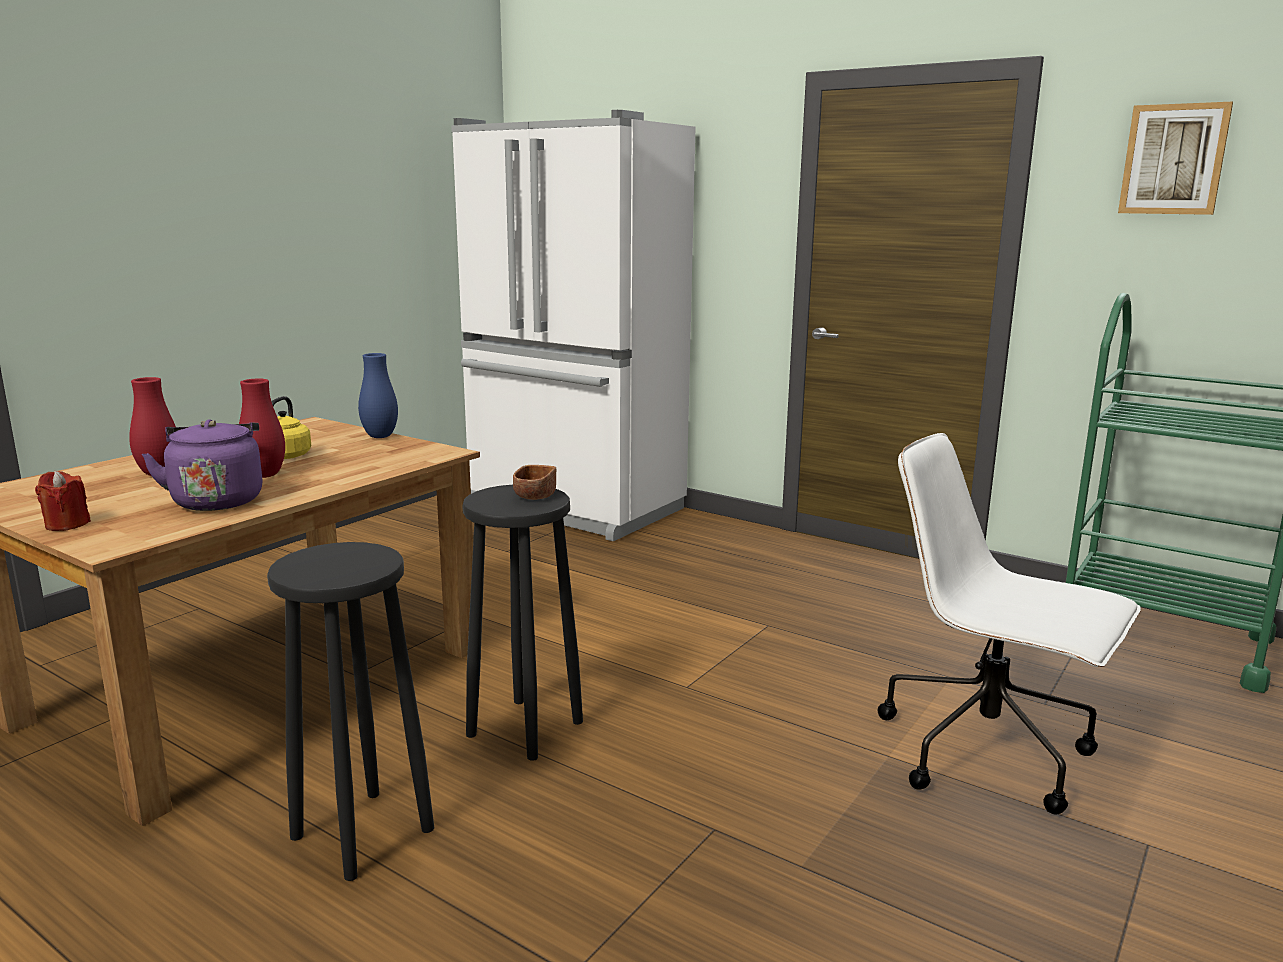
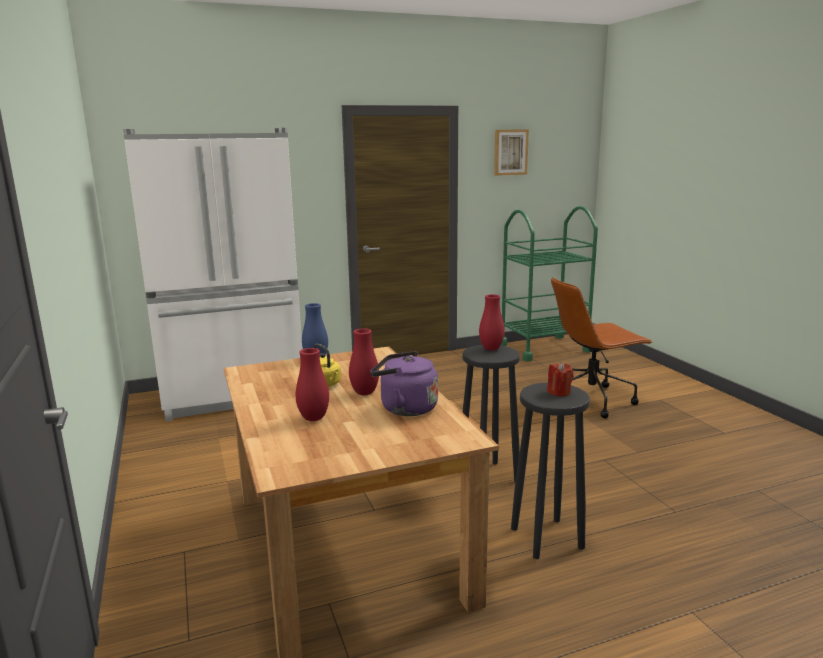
camera: 55 degrees left, 0 degrees up
(67, 524) = (405, 449): red candle -> red candle (559, 392)
(535, 495) = (491, 349): brown bowl -> red vase
(988, 752) = (592, 399): white office chair -> brown office chair

